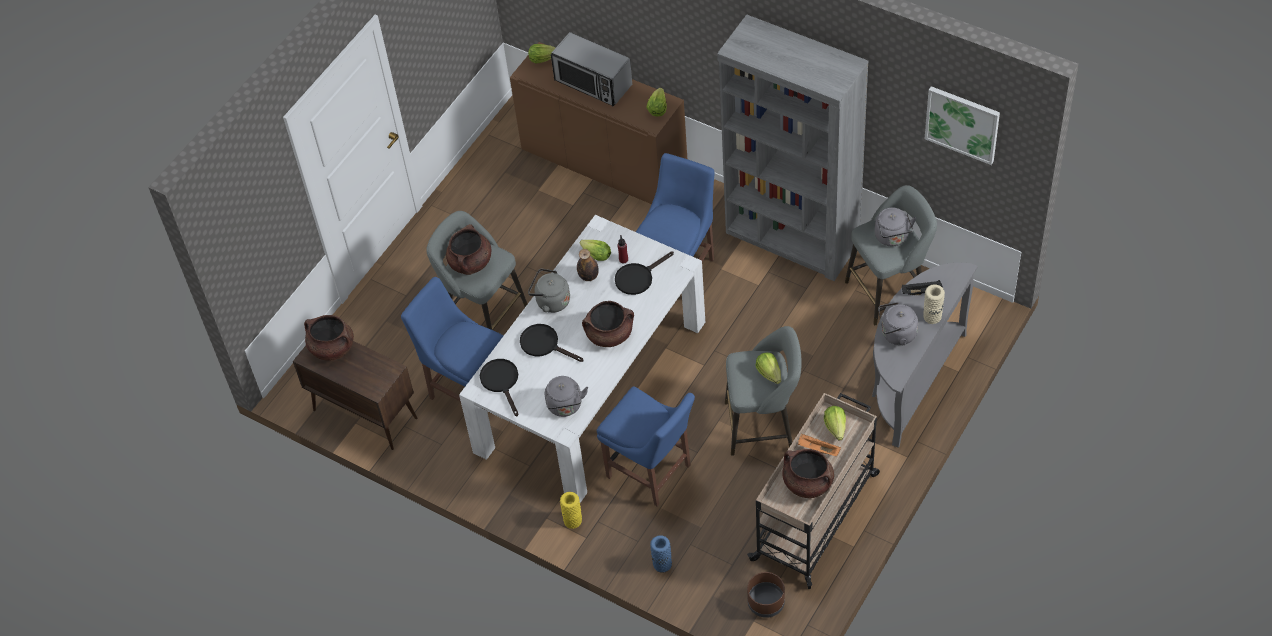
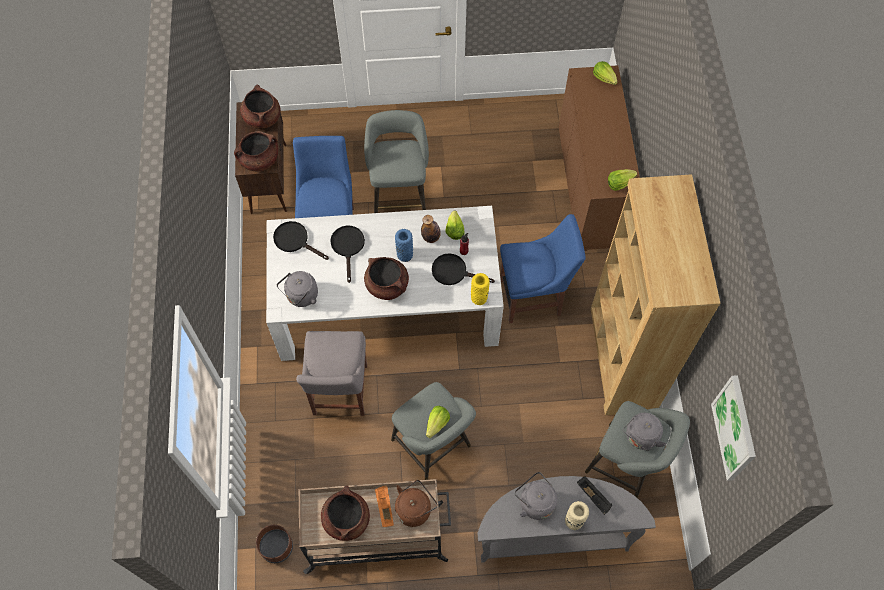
camera: 50 degrees right, 10 degrees up
(470, 262) = (395, 154): brown cooking pot -> brown cooking pot (259, 160)
(501, 382) = (295, 240): black frying pan -> black frying pan turned 90 degrees counterclockwise
(550, 301) = (390, 226): grey kettle -> none
(573, 521) = (265, 365): yellow vase -> yellow vase (479, 298)
(593, 83) = (608, 124): microwave -> none
(652, 473) = (339, 393): blue chair -> grey chair
(662, 564) = (265, 450): blue vase -> blue vase (404, 254)
(792, 239) = (621, 359): grey bookcase -> brown bookcase
(835, 427) = (415, 508): lettuce -> brown kettle

